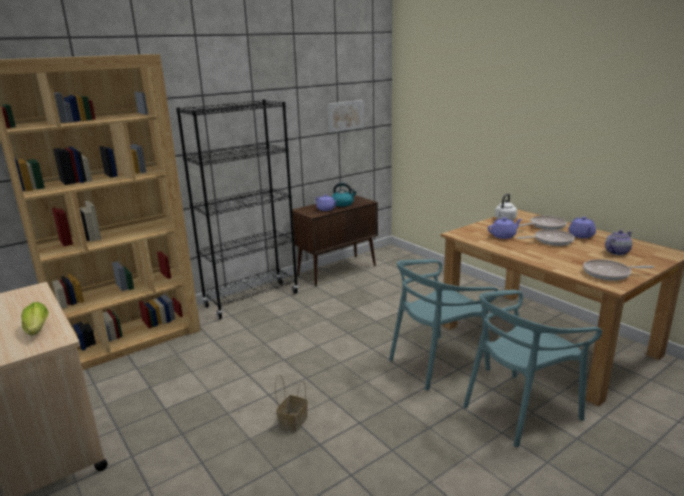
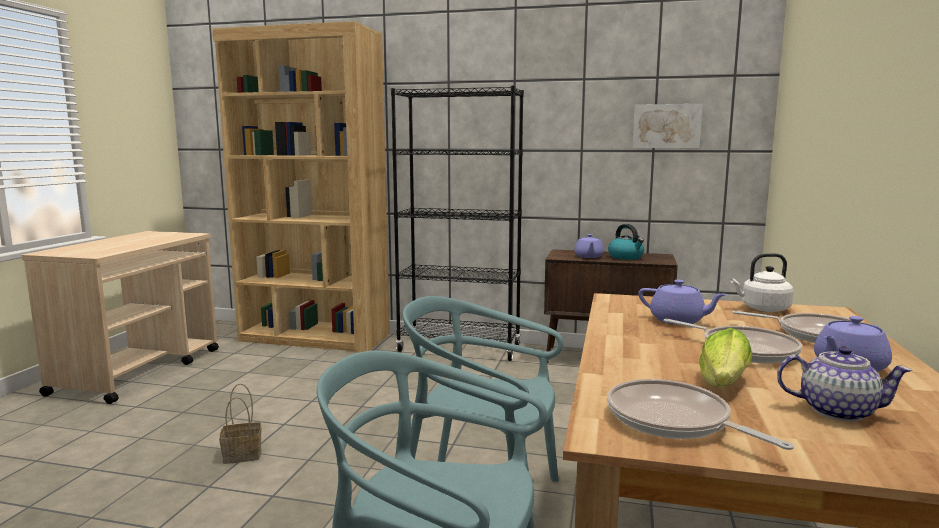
camera: 50 degrees right, 10 degrees down
(37, 331) = (109, 249): lettuce -> lettuce (722, 385)

